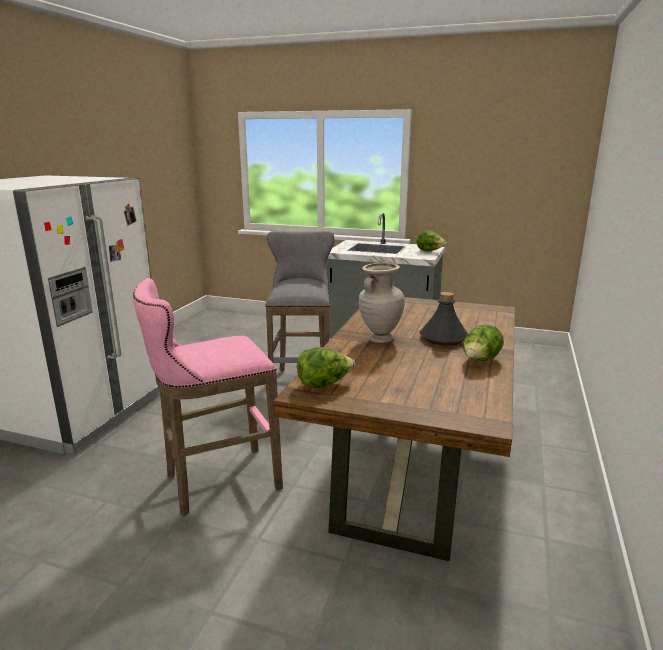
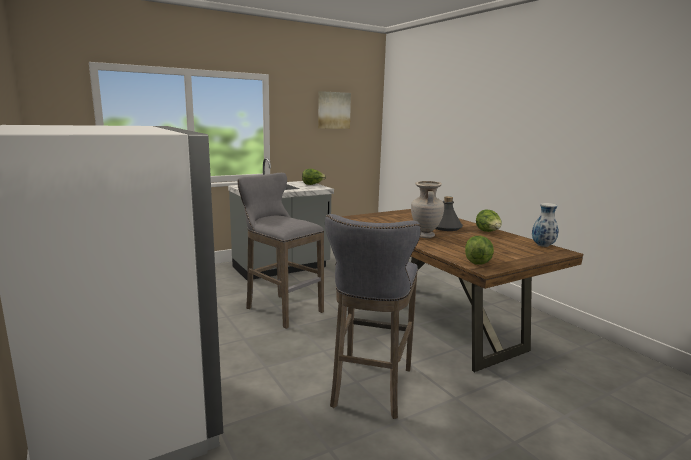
camera: 50 degrees left, 5 degrees down
(217, 483) = (370, 389): pink stool -> grey stool
(489, 405) = (543, 246): none -> vase
(504, 153) = (333, 110): none -> picture

